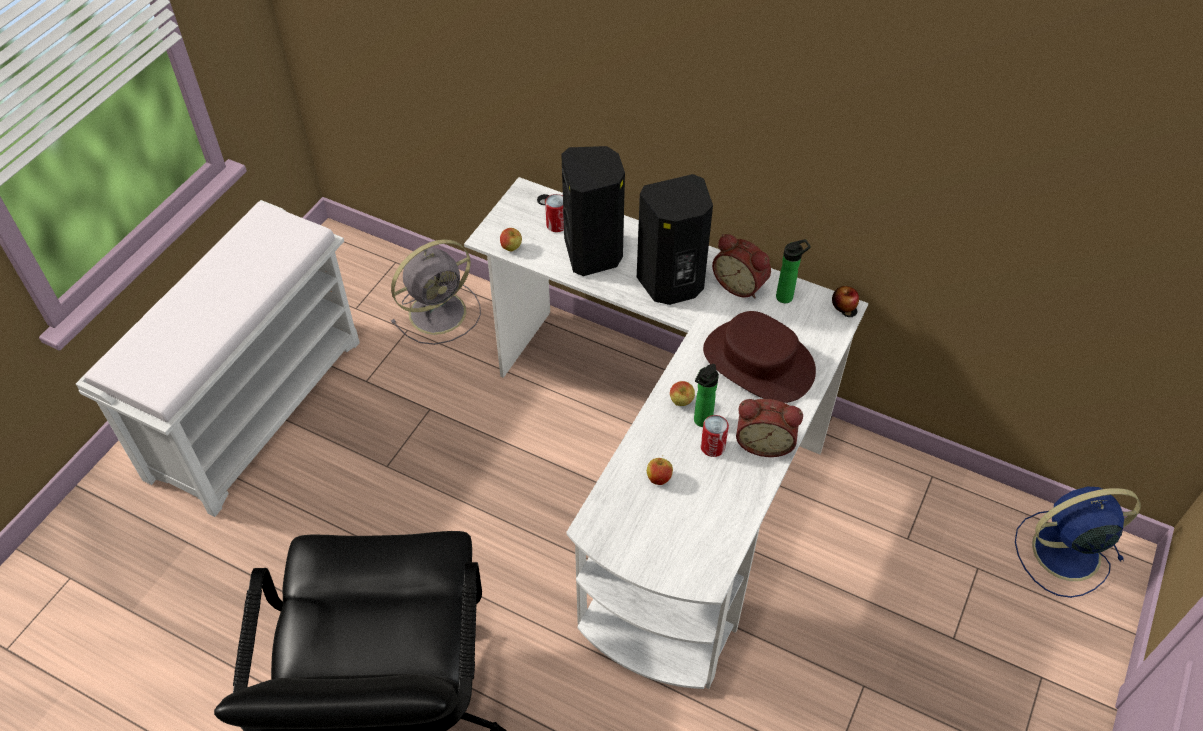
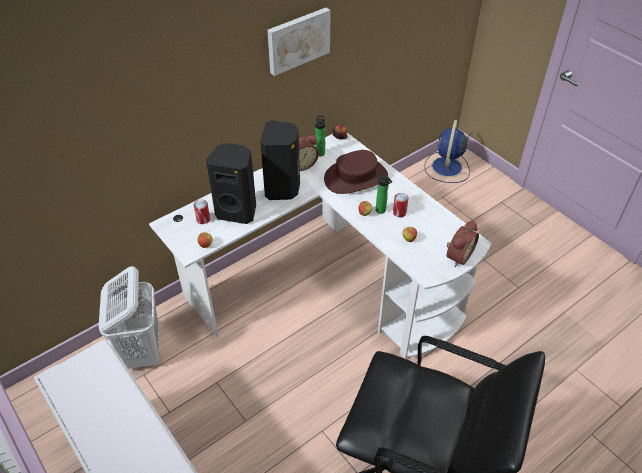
camera: 65 degrees left, 5 degrees down
(440, 311) = (142, 351): grey fan -> white laundry basket
(764, 442) = (406, 194): alarm clock -> alarm clock (457, 256)
(819, 102) = (298, 40): none -> picture

